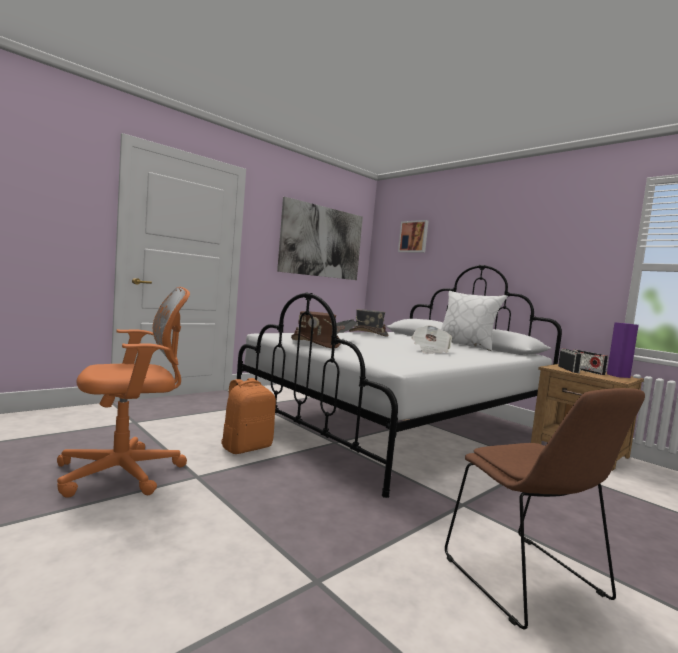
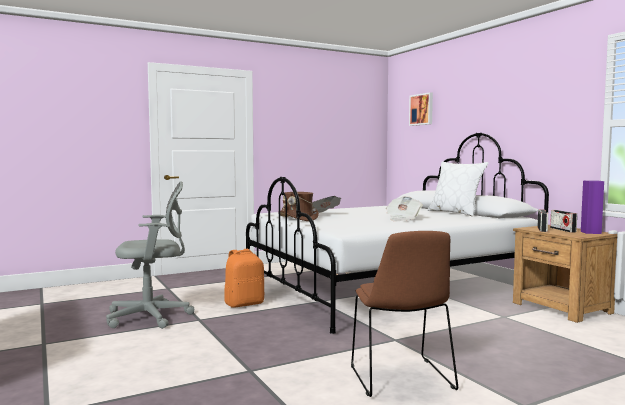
camera: 15 degrees right, 0 degrees up
(126, 472) = (152, 316): orange office chair -> grey office chair
(322, 242) = (332, 124): picture -> none
(368, 334) = (368, 208): grey hat -> none

